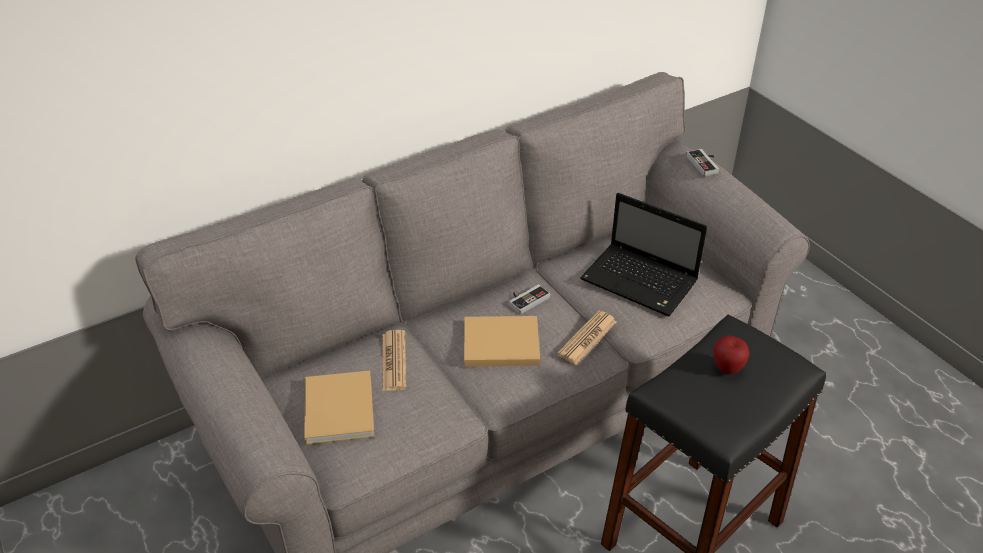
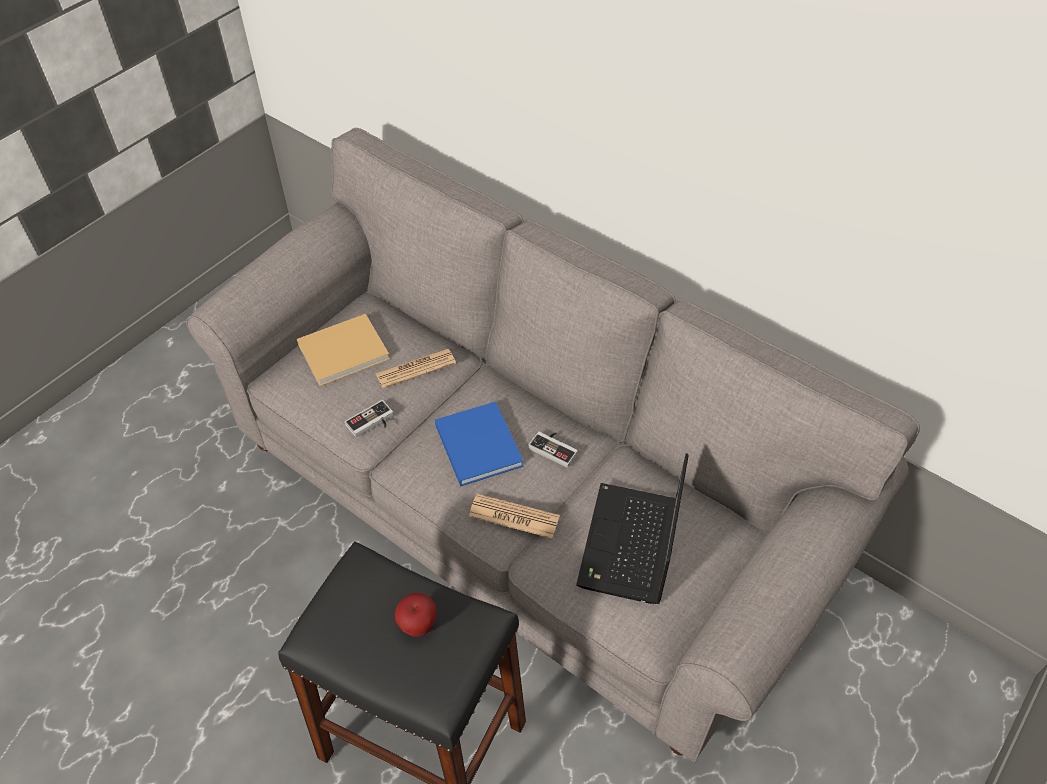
camera: 70 degrees right, 10 degrees up
(498, 344) = (477, 443): beige book -> blue book
(705, 164) = (822, 540): game controller -> game controller (372, 423)

